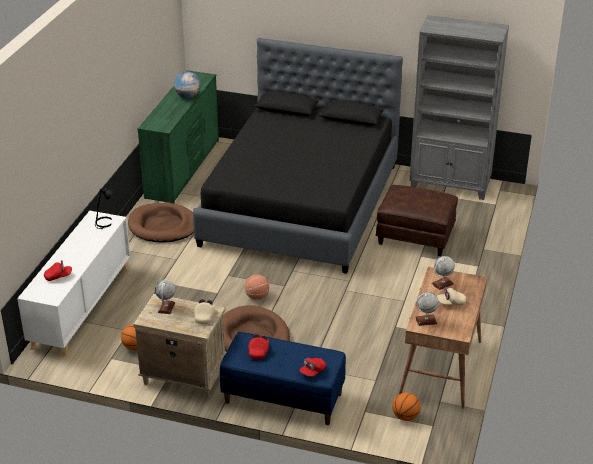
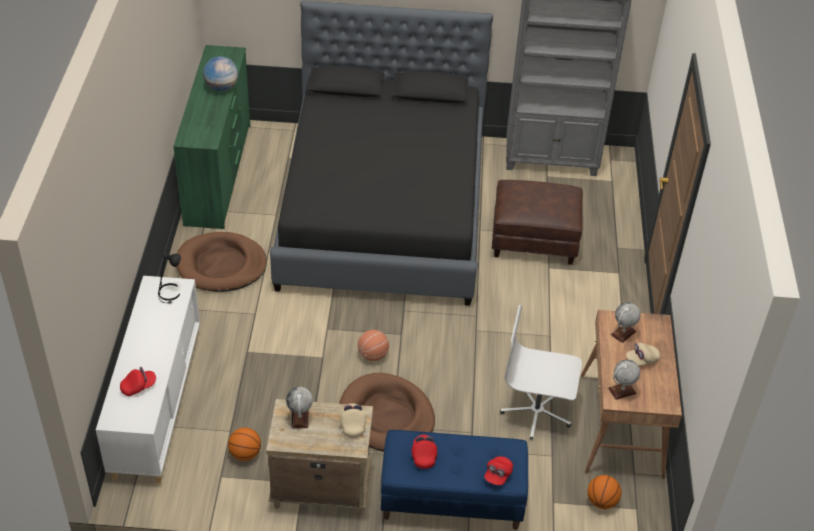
camera: 15 degrees left, 10 degrees up
(374, 350) = (537, 412): none -> white office chair

